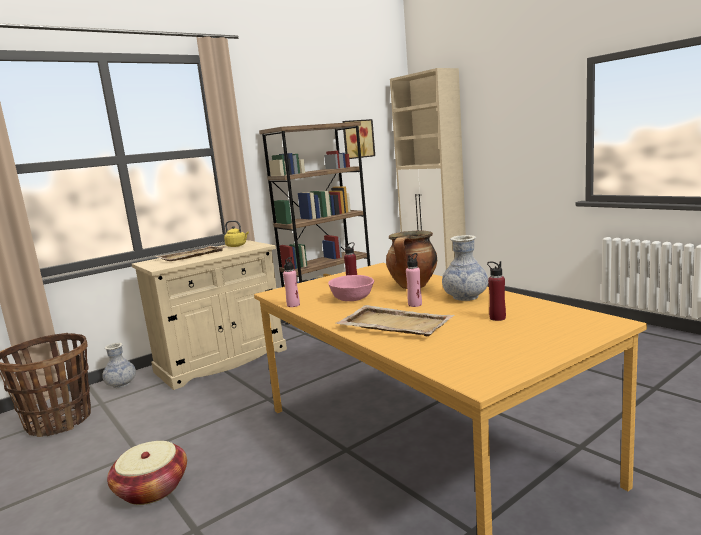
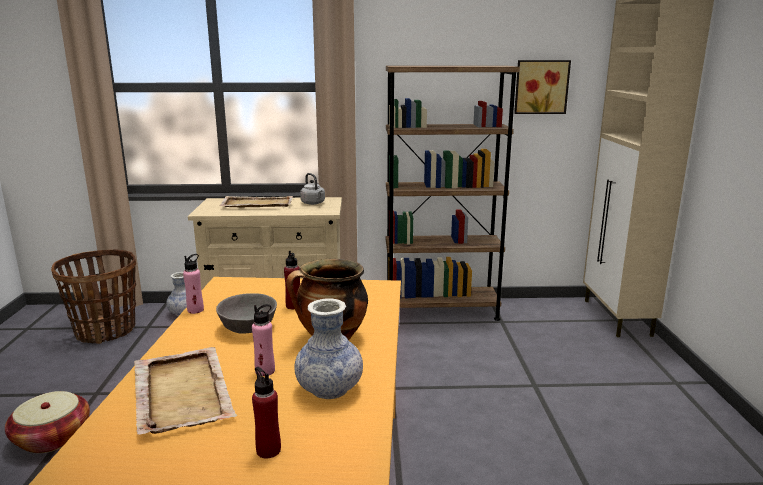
camera: 35 degrees right, 5 degrees up
(237, 246) = (313, 203): yellow kettle -> grey kettle
(352, 298) = (248, 327): pink bowl -> grey bowl

